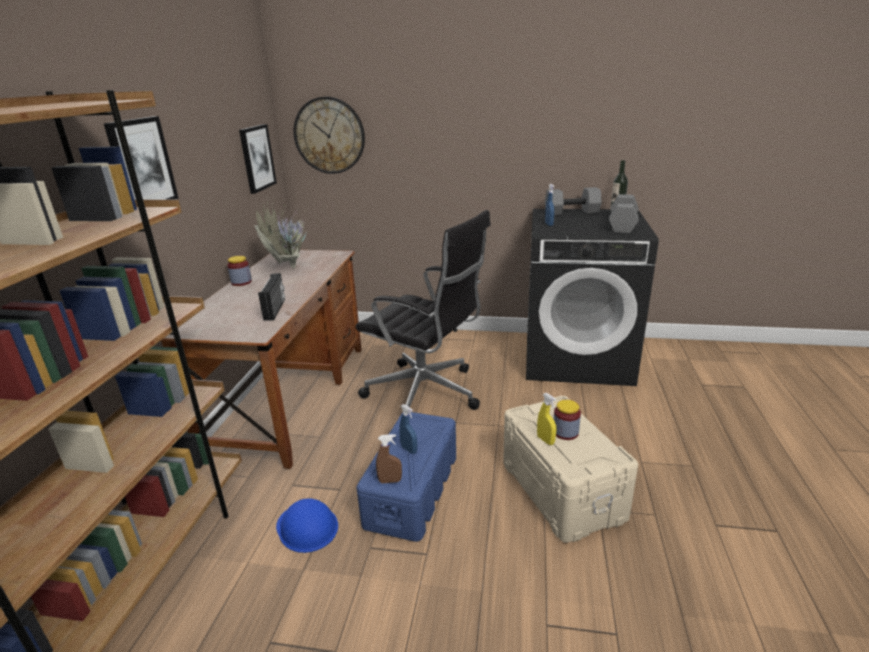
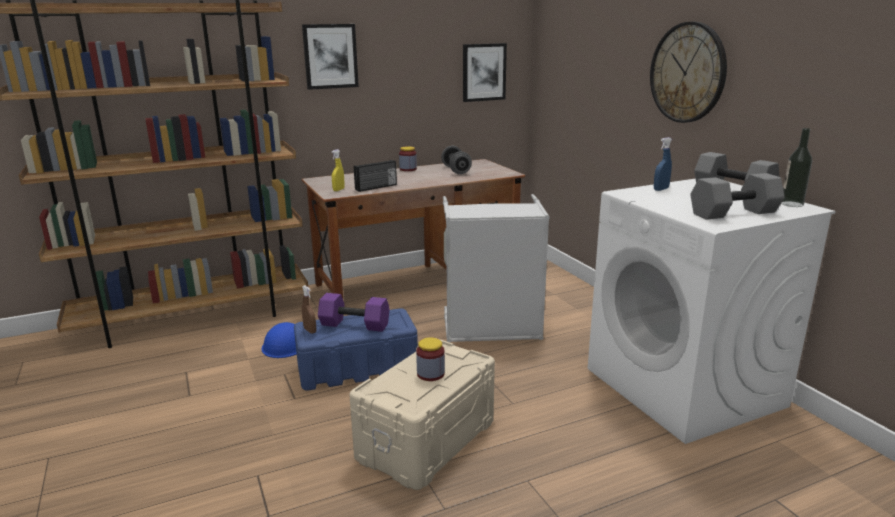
camera: 55 degrees right, 5 degrees down
(289, 267) = (456, 170): potted plant -> grey dumbbell
(329, 135) = (561, 60): wall clock -> wall clock (687, 73)
(409, 449) = (353, 325): blue spray bottle -> purple dumbbell
(426, 394) = (492, 329): black office chair -> grey laundry basket
(545, 440) = (407, 367): yellow spray bottle -> yellow spray bottle (338, 190)
(577, 358) = (685, 387): black washing machine -> white washing machine

